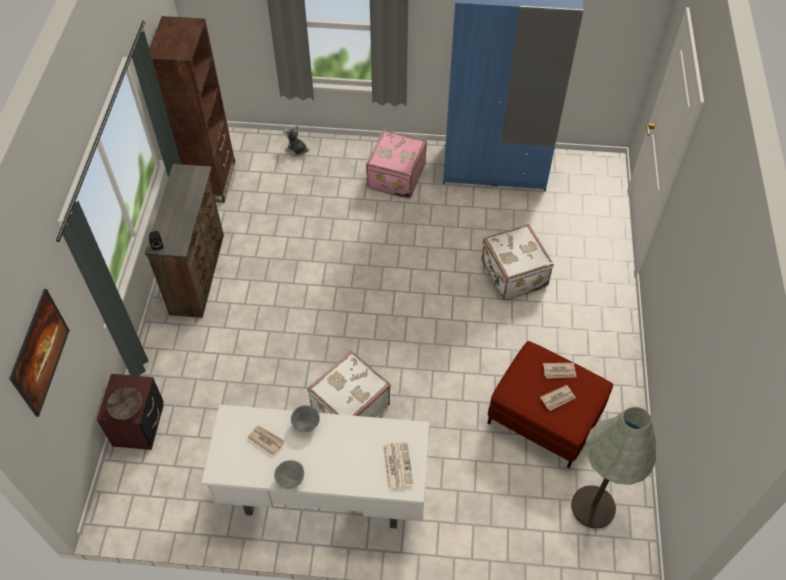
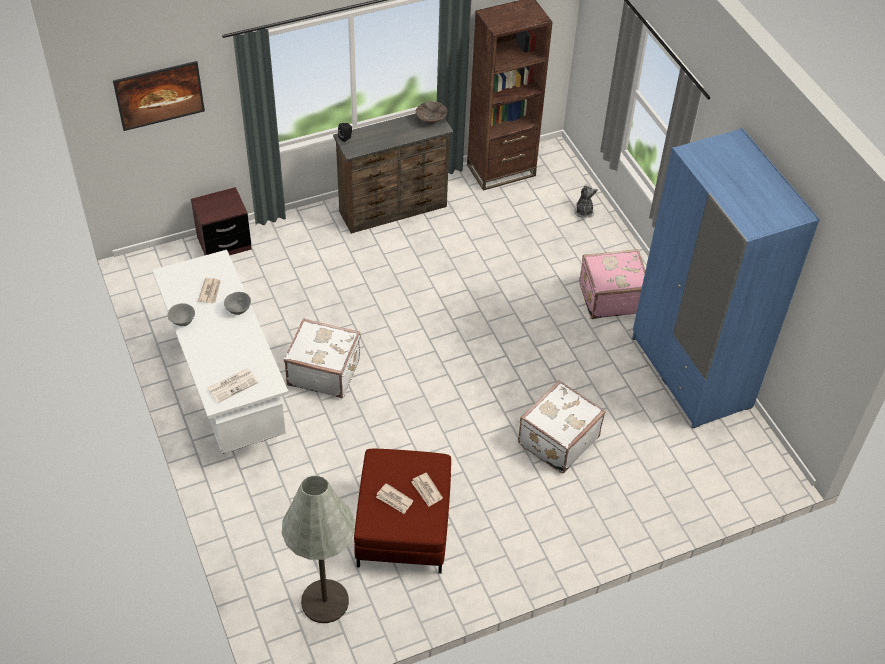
camera: 60 degrees right, 5 degrees down
(127, 408) = (210, 211): brown bowl -> brown bowl (431, 119)

